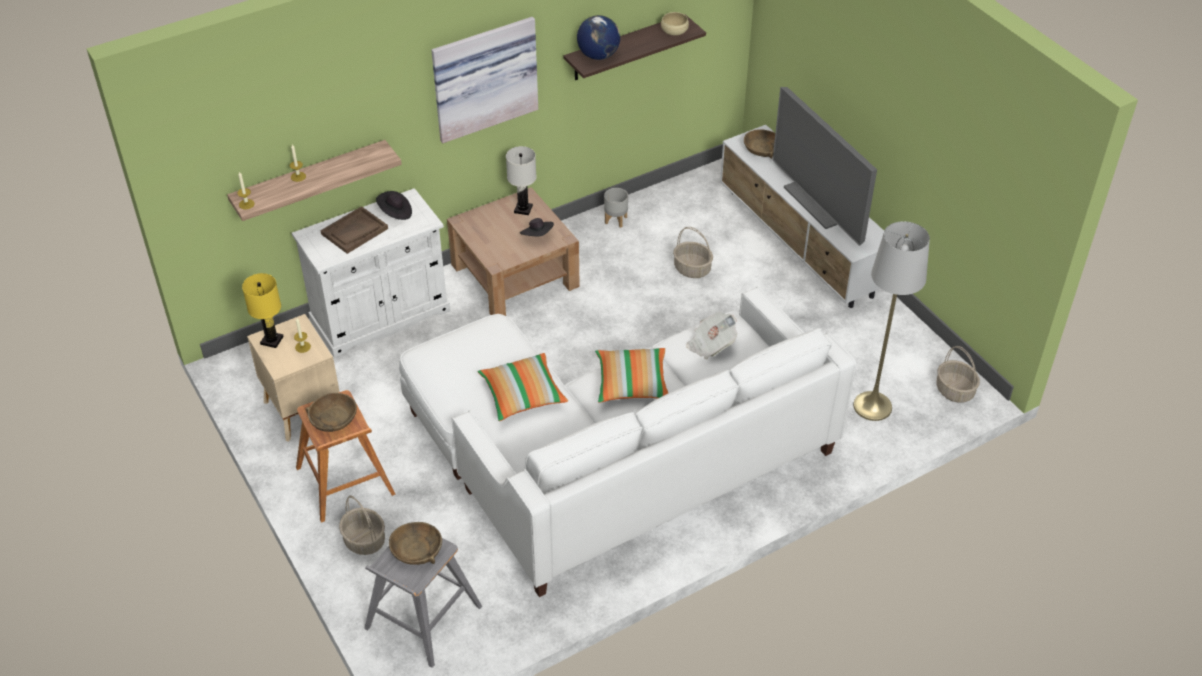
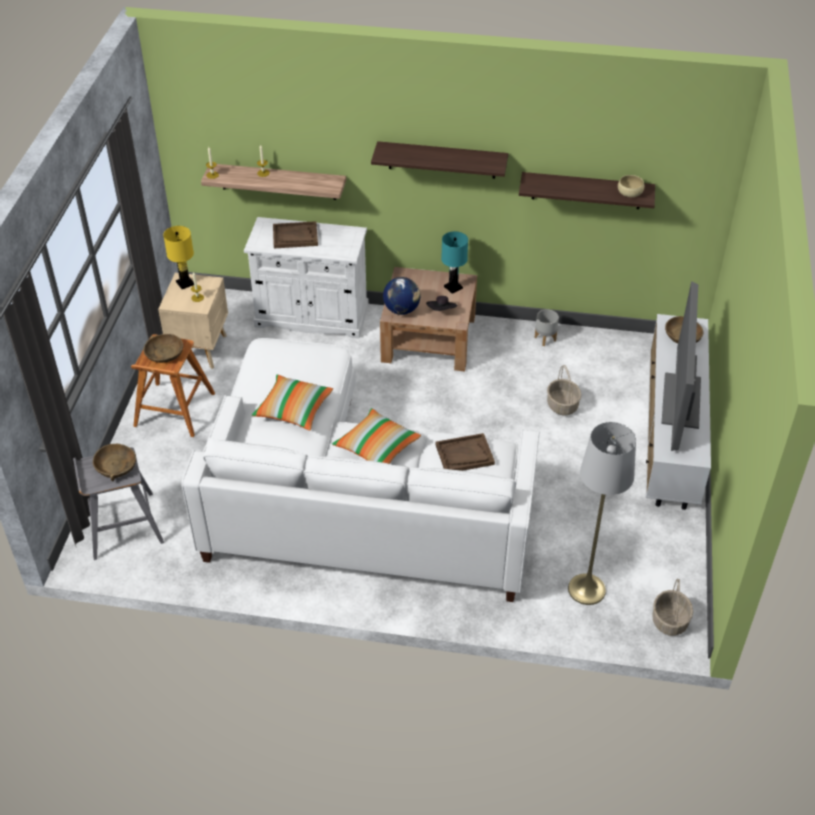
camera: 40 degrees right, 0 degrees up
(364, 540) = (144, 454): basket -> none
(395, 213) = (335, 237): black hat -> none
(483, 77) = (442, 160): picture -> shelf
(523, 209) = (453, 287): white table lamp -> turquoise table lamp
(598, 55) = (547, 184): globe -> globe (402, 310)
(711, 344) = (464, 455): newspaper -> brown tray

